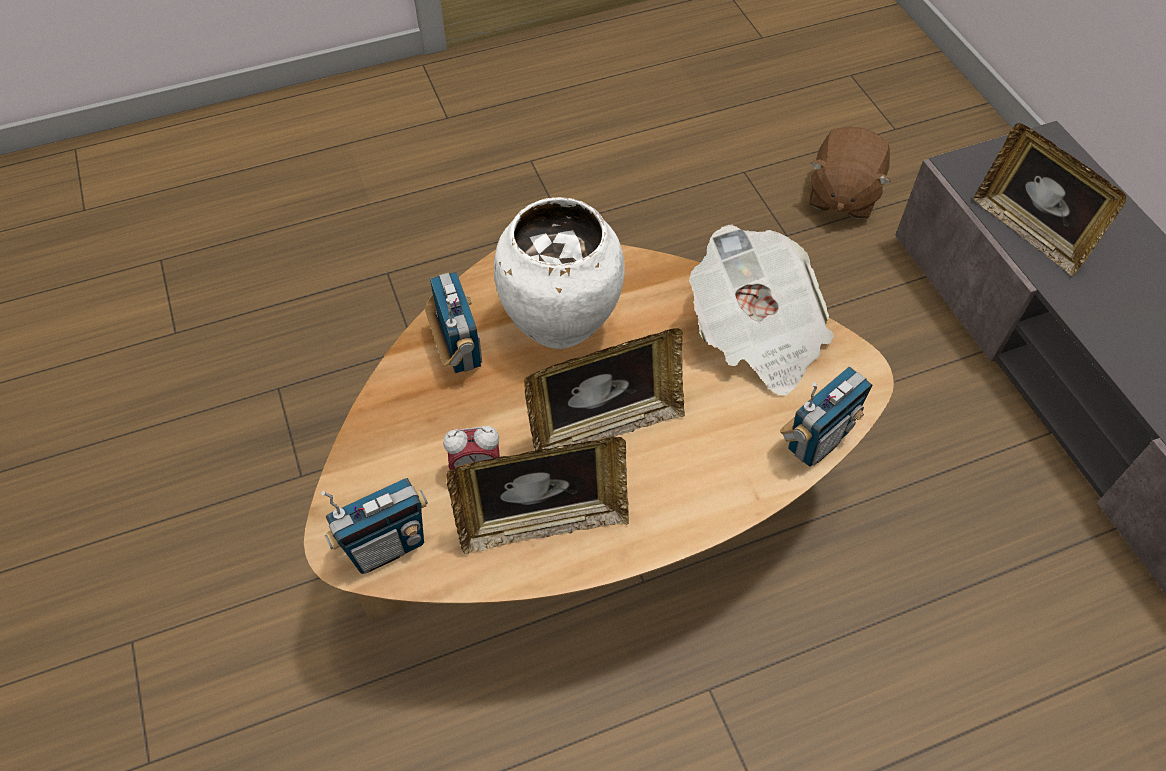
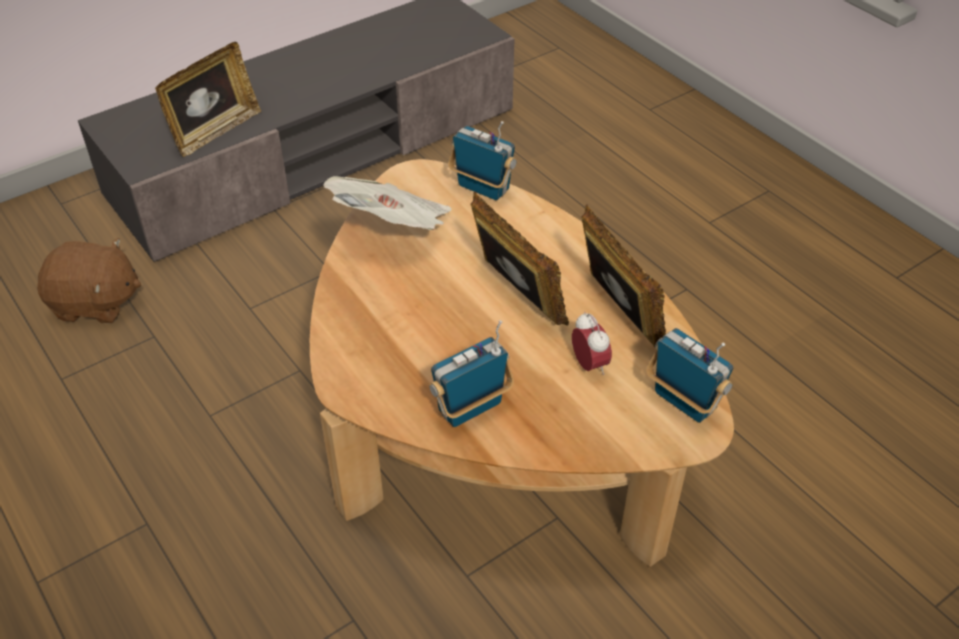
camera: 105 degrees left, 10 degrees down
(559, 325) = (420, 346): white vase -> none

